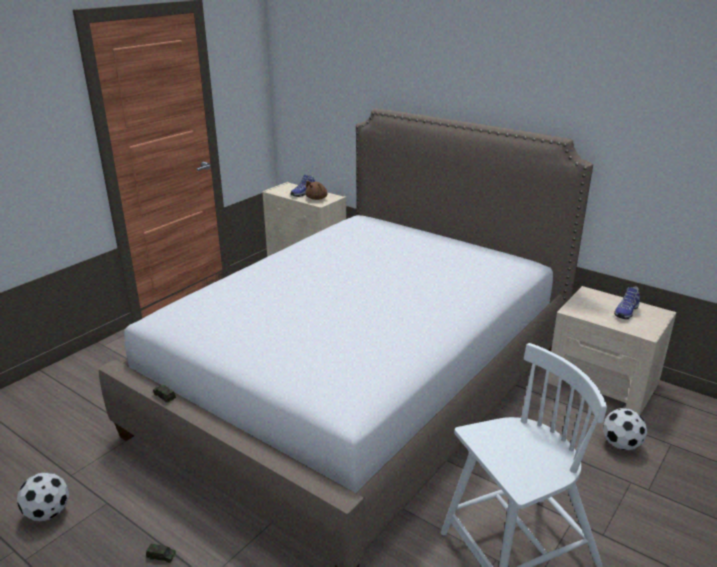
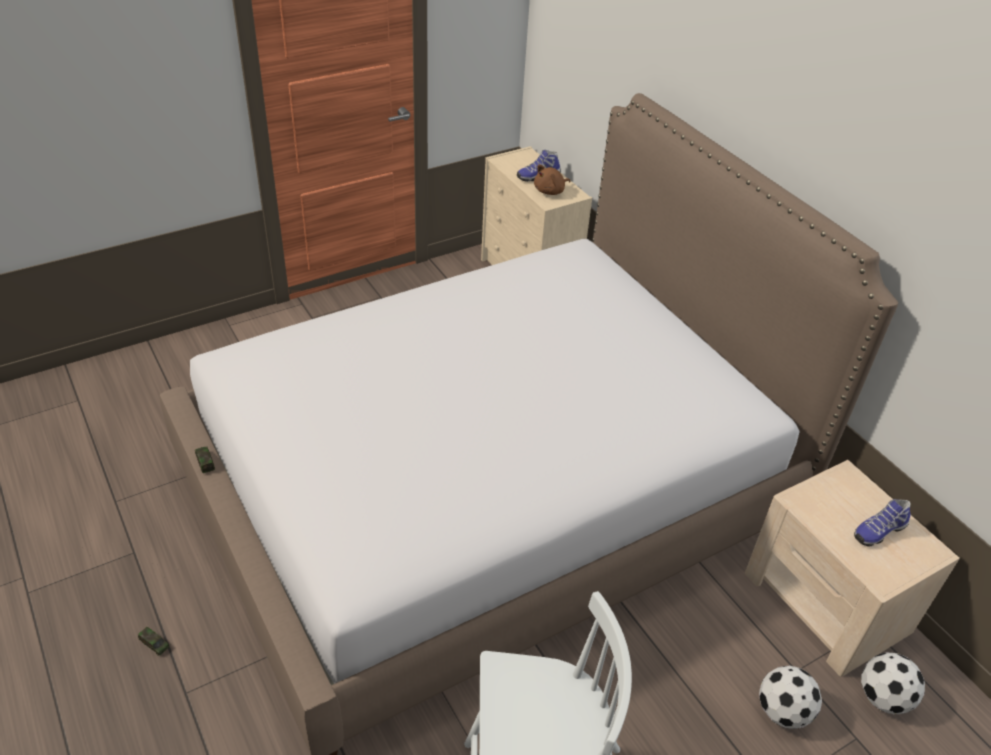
camera: 20 degrees right, 15 degrees up
(47, 513) = (72, 542): football -> football (882, 697)

